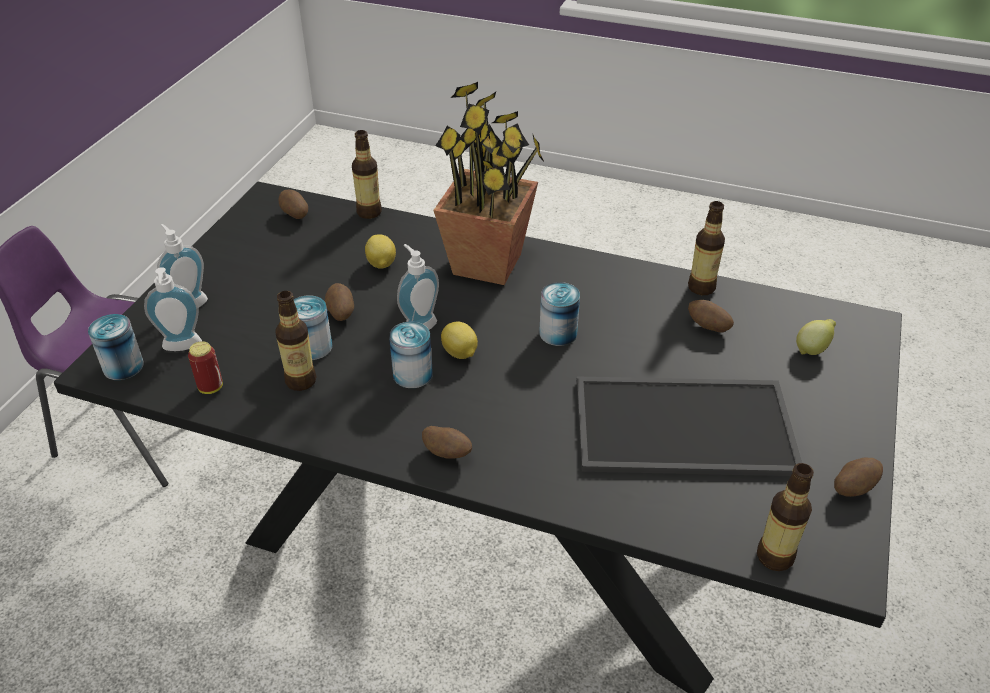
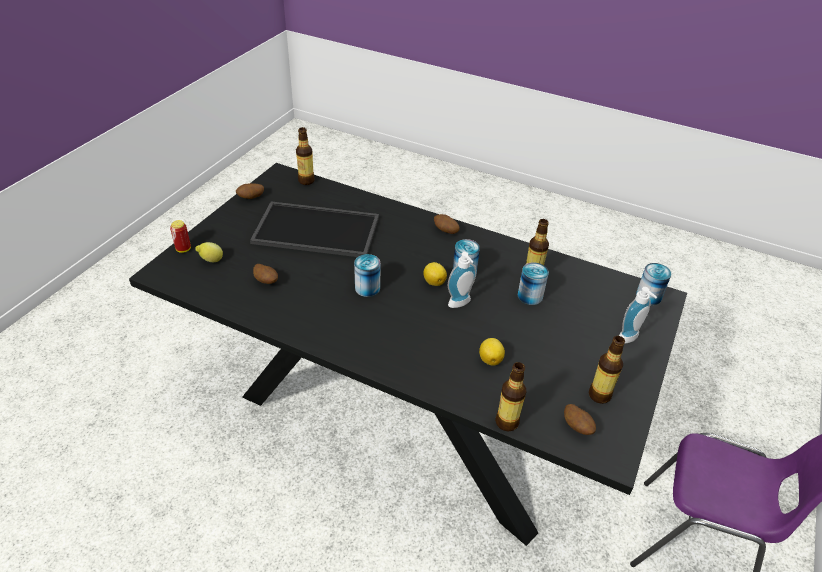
camera: 175 degrees left, 0 degrees up
(182, 347) = (617, 305): soap dispenser -> none
(211, 387) = (586, 277): can -> can (183, 249)
(340, 313) = (516, 319): potato -> none
(487, 263) = (405, 350): potted plant -> none
(701, 287) = (251, 311): bottle -> bottle (599, 395)

